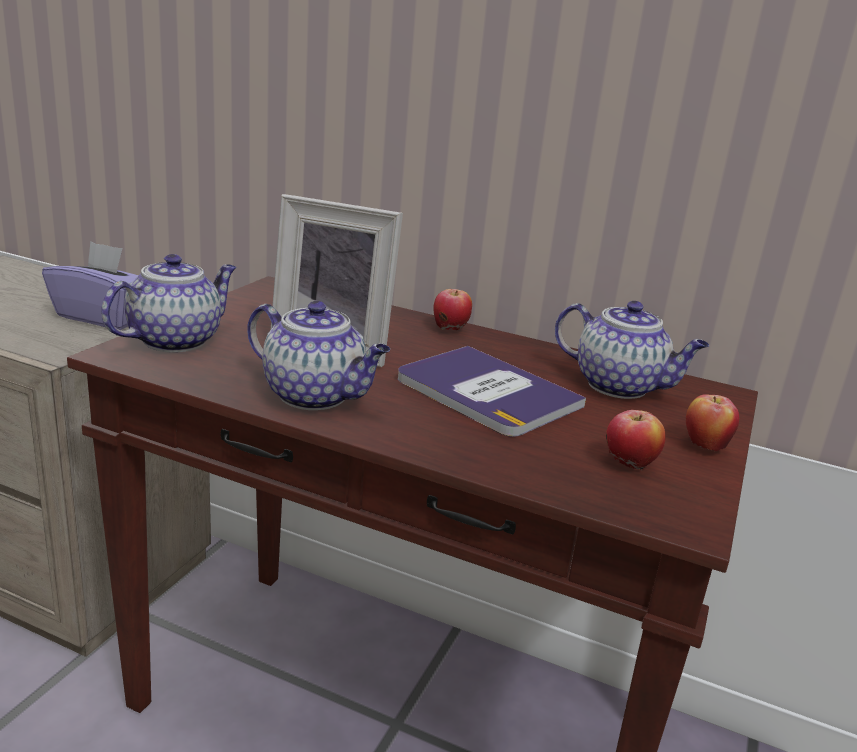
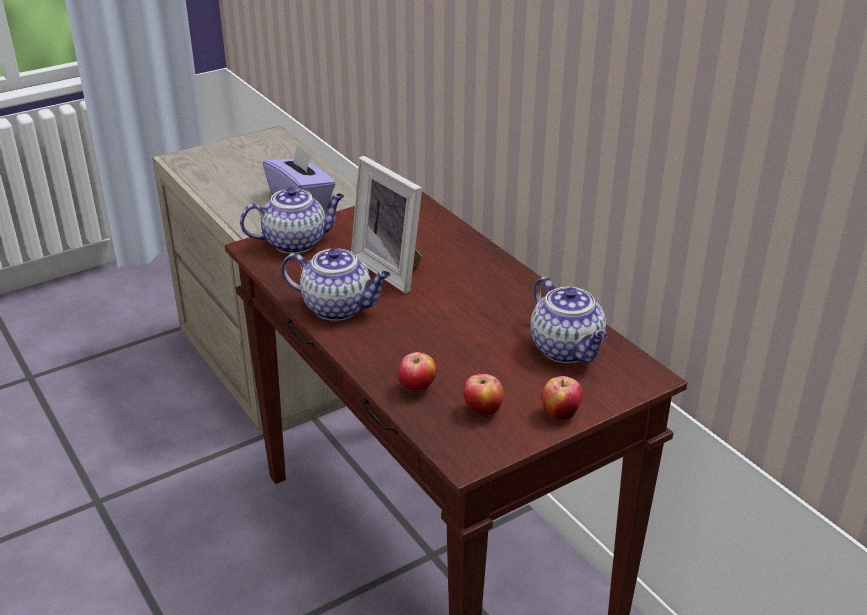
camera: 35 degrees right, 10 degrees up
(316, 396) = (339, 308): teapot -> teapot turned 45 degrees counterclockwise
(450, 330) = (497, 268): apple -> apple (417, 389)
(486, 392) = (456, 331): book -> none

